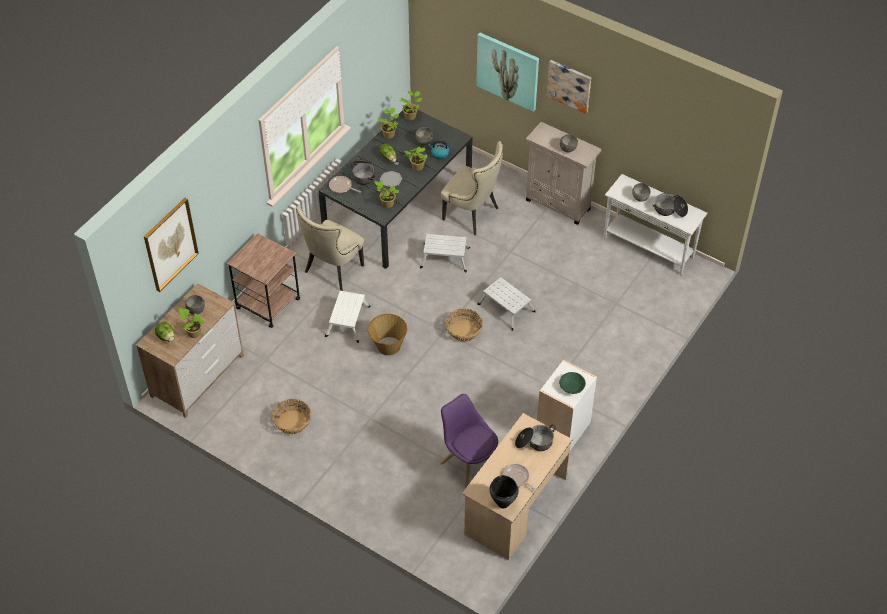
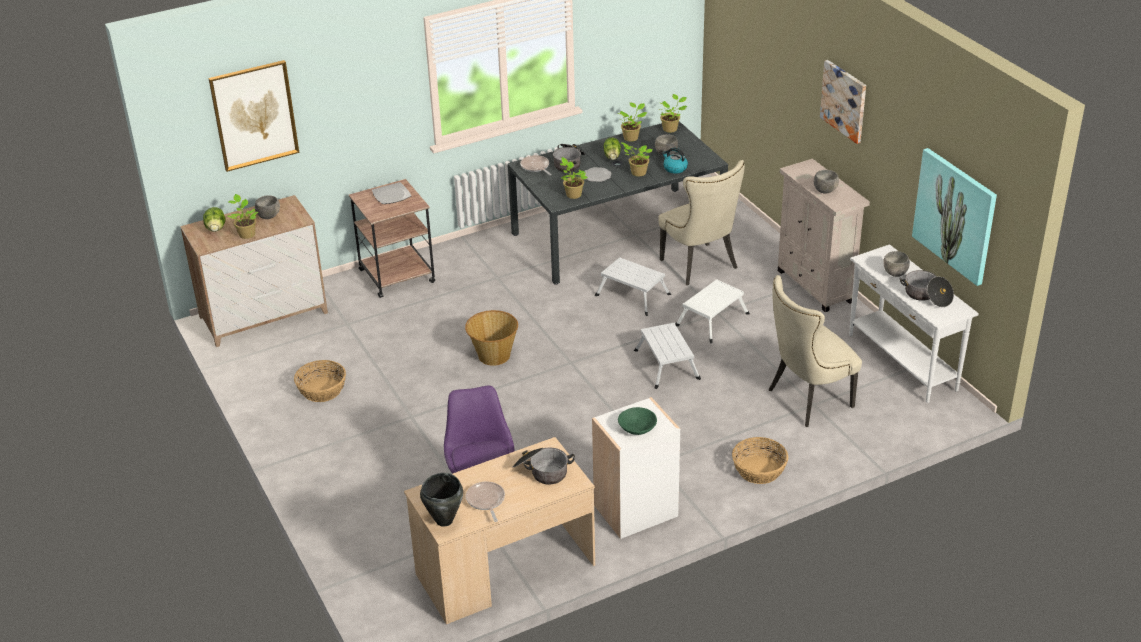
camera: 30 degrees right, 15 degrees down
(260, 253) = (391, 195): none -> plate
(333, 270) = (494, 268): beige chair -> beige chair (808, 400)
(348, 321) = (469, 318): white step ladder -> white step ladder (712, 319)
(463, 331) = (595, 370): basket -> basket (758, 470)
(508, 71) = (787, 81): picture -> picture (955, 215)

